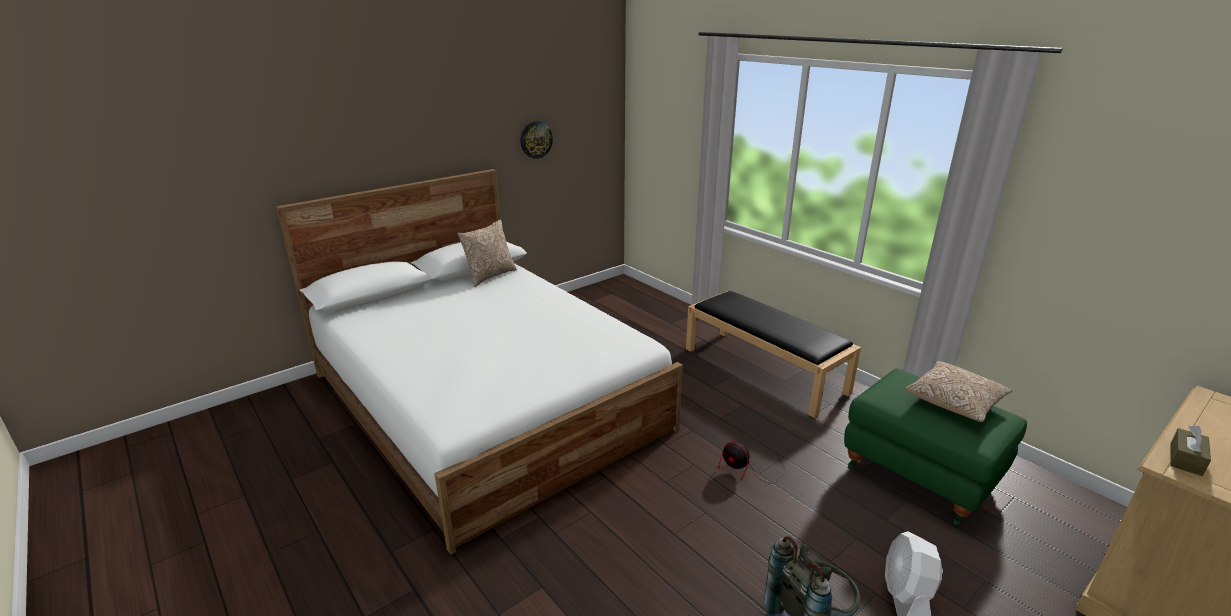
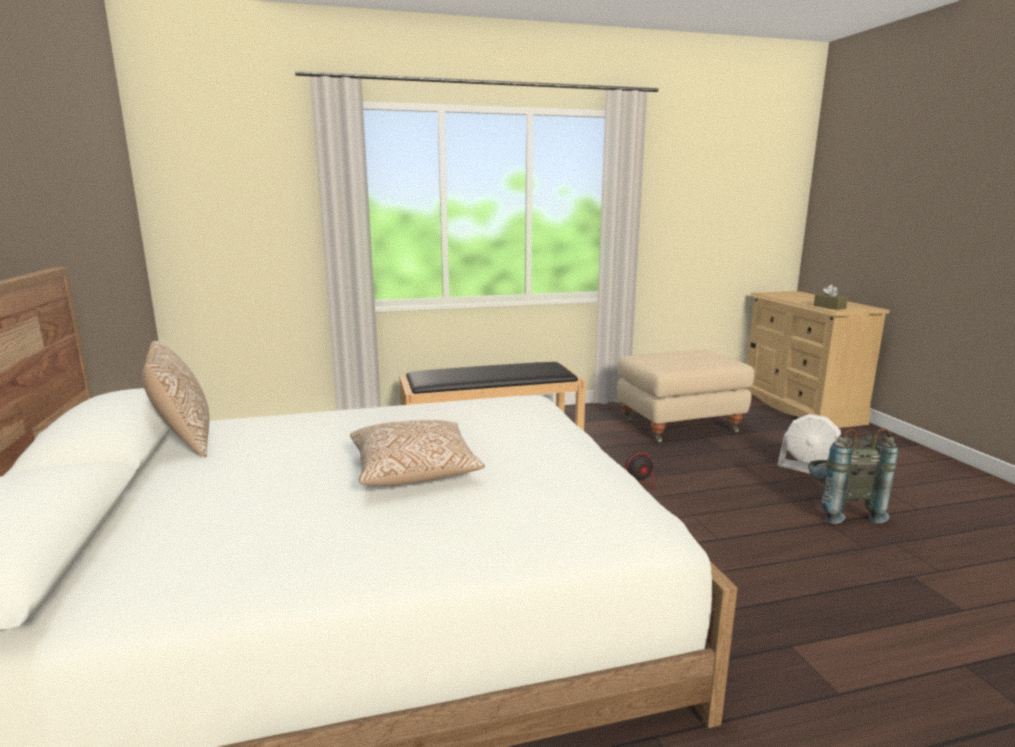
camera: 65 degrees left, 10 degrees down
(536, 139) = (78, 220): wall clock -> none
(920, 475) = (679, 425): green ottoman -> beige ottoman
(954, 402) = (685, 354): pillow -> pillow (414, 472)

